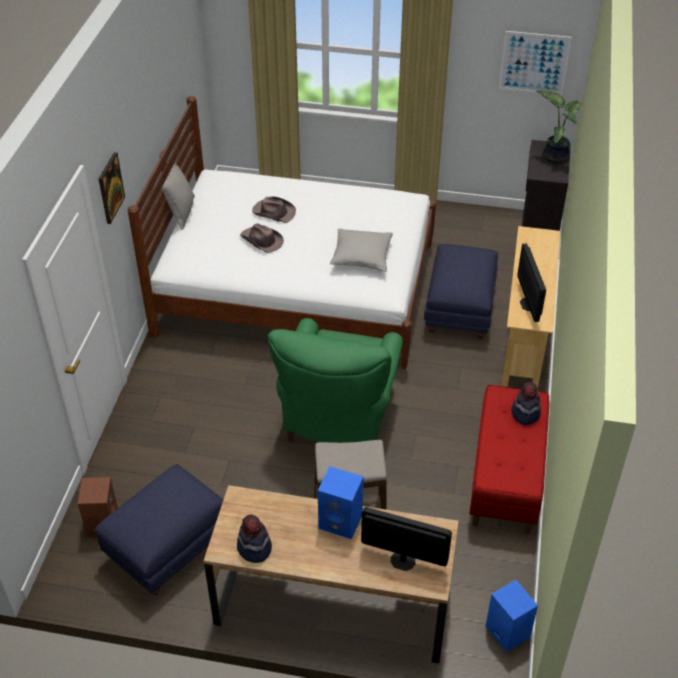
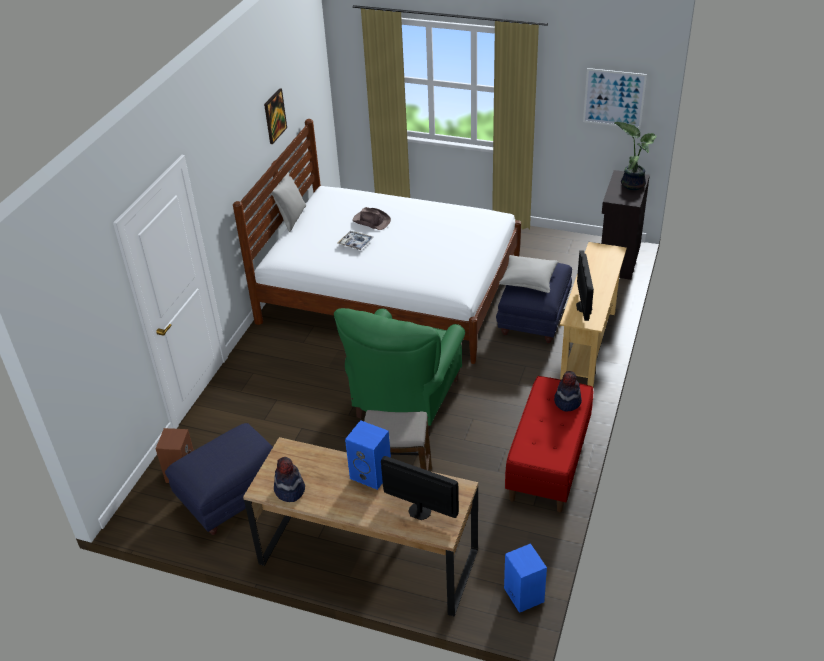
camera: 10 degrees right, 5 degrees down
(110, 188) = (214, 181): picture -> picture (274, 116)
(262, 240) = (355, 243): brown hat -> tray
(361, 257) = (440, 260): grey pillow -> grey pillow (528, 280)

